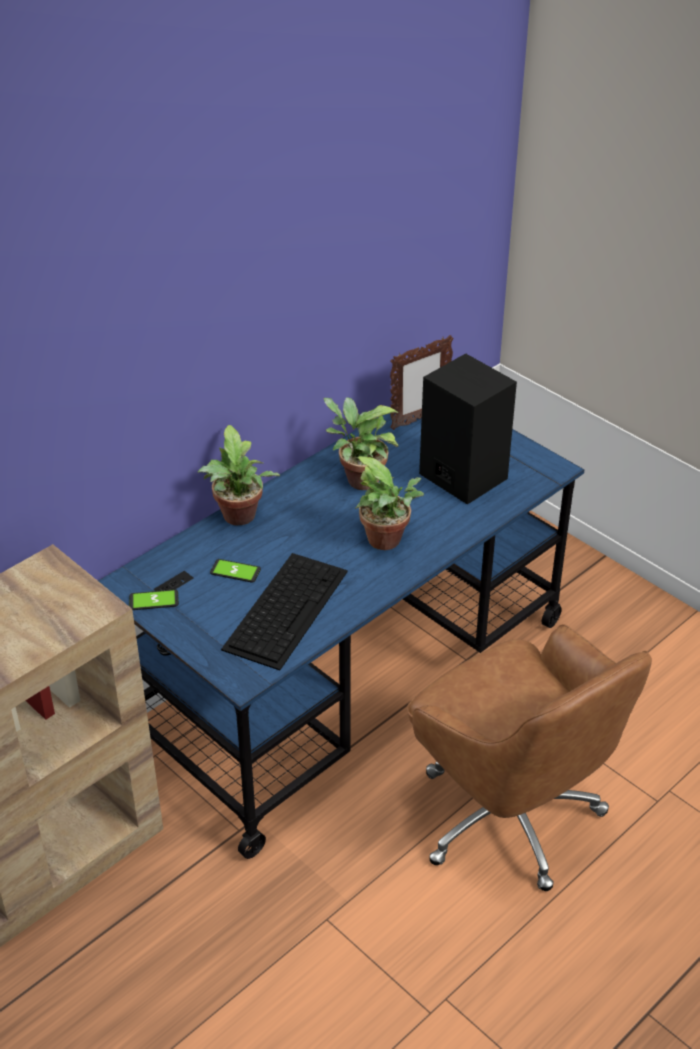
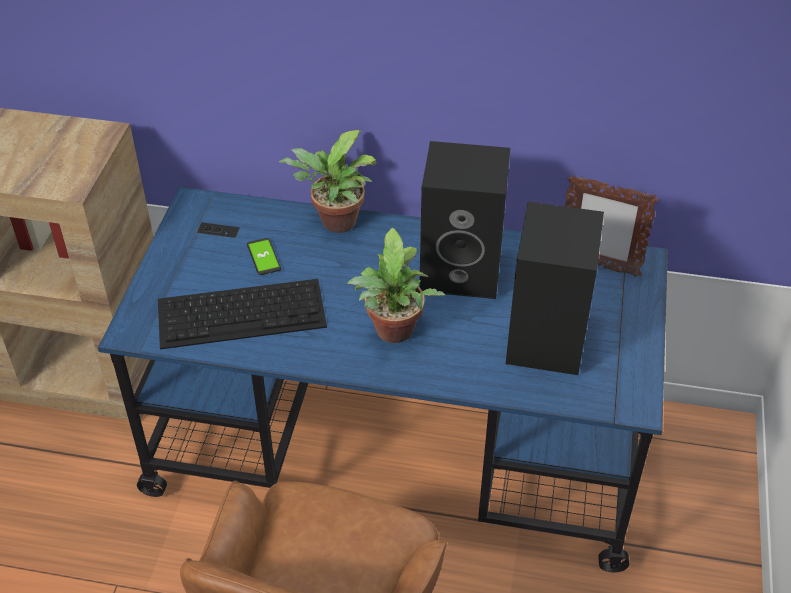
camera: 55 degrees right, 5 degrees up
(154, 601) = (186, 230): phone -> none
(358, 480) = (463, 270): potted plant -> black speaker

